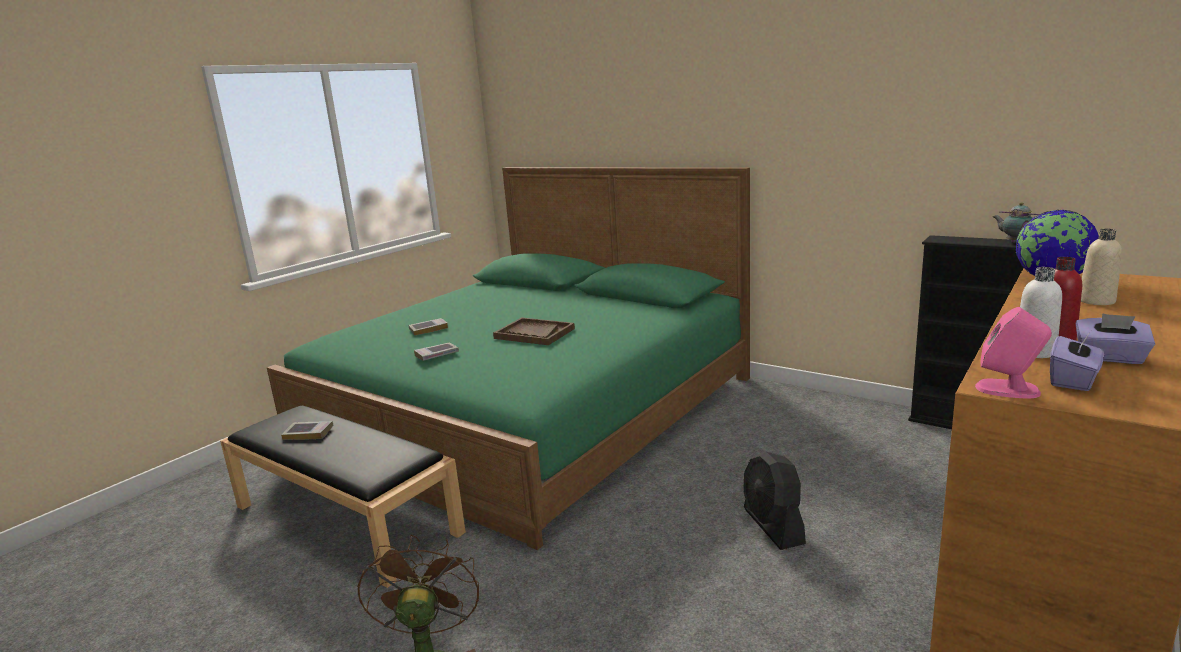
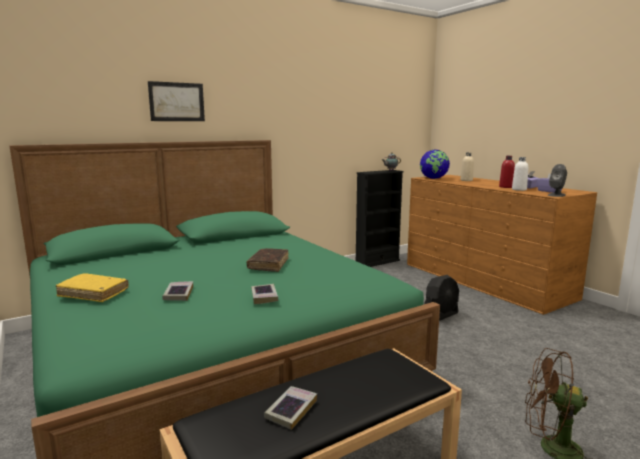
camera: 70 degrees left, 5 degrees down
(418, 309) = (93, 293): none -> yellow book
(534, 333) = (268, 265): brown tray -> brown book
(635, 117) = (177, 102): none -> picture
(773, 526) = (440, 316): black fan -> black fan turned 45 degrees counterclockwise
(1008, 389) = (556, 195): pink speaker -> grey speaker

